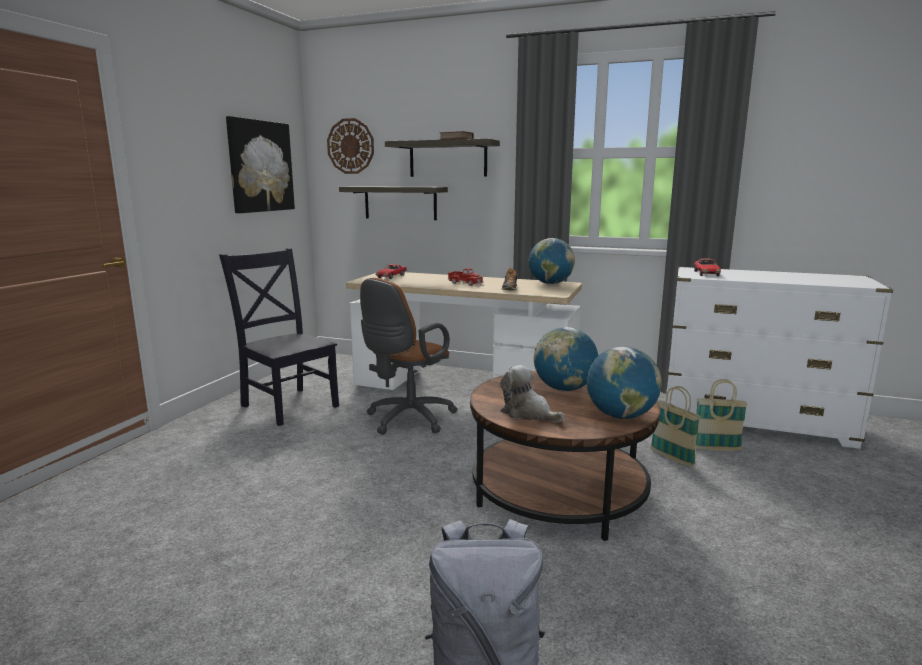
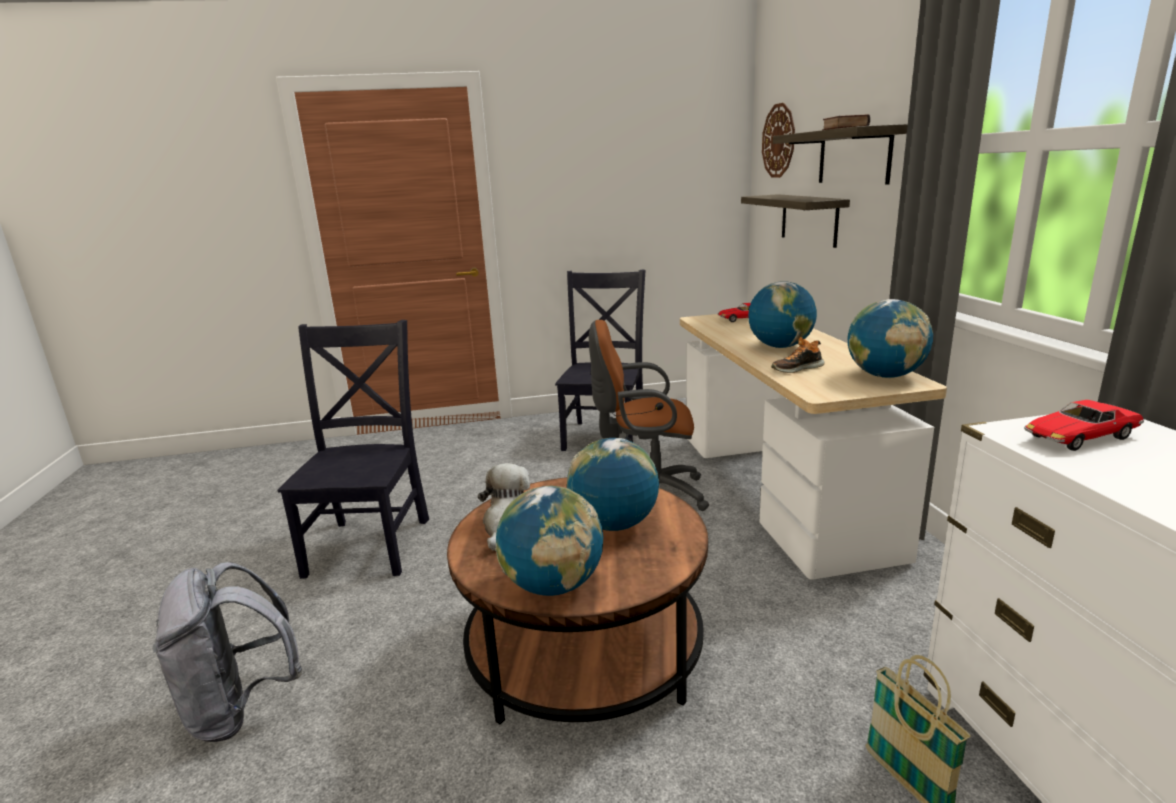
camera: 60 degrees right, 5 degrees up
(260, 166) = (664, 174): picture -> none
(284, 550) = (371, 543): none -> black chair
(465, 283) = (780, 347): toy truck -> globe
(672, 458) = (797, 731): basket -> none

